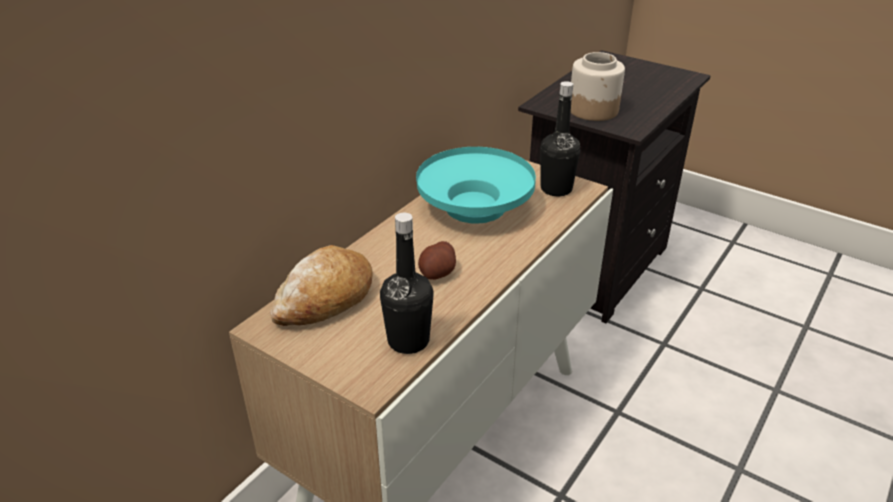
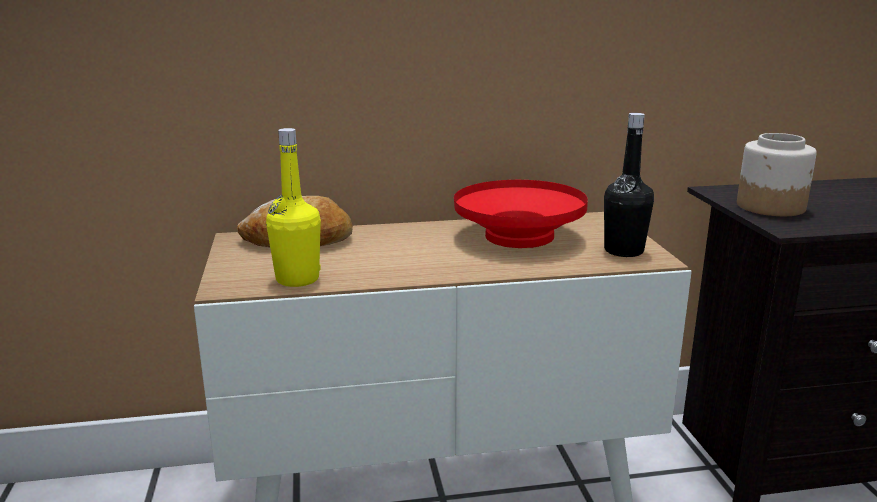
camera: 45 degrees right, 15 degrees down
(408, 341) = (297, 279): black bottle -> yellow bottle
(437, 273) = (401, 257): potato -> none
(474, 207) = (518, 237): turquoise bowl -> red bowl

